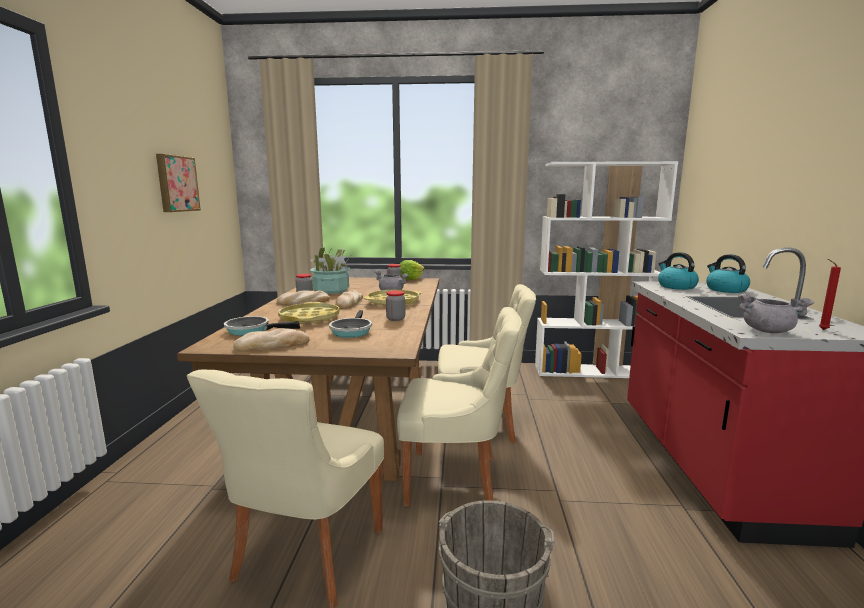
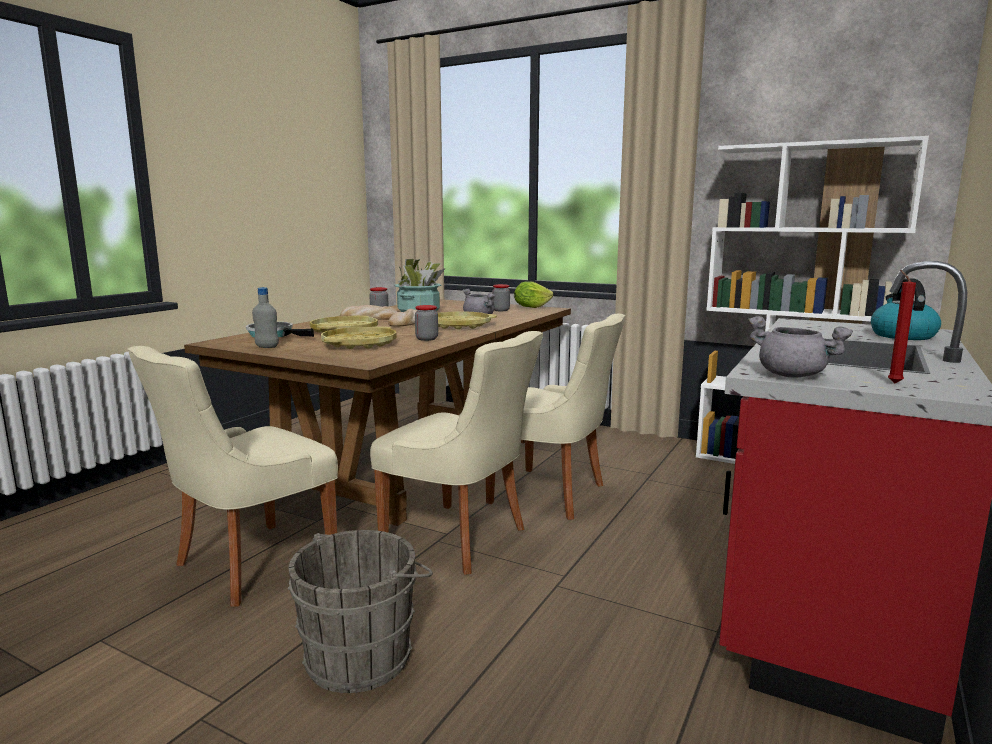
camera: 25 degrees right, 0 degrees up
(176, 184) = (277, 186): picture -> none
(272, 345) = (267, 347): bread -> grey bottle
(351, 331) = (359, 344): frying pan -> yellow tray
(676, 286) = (827, 327): kettle -> none

